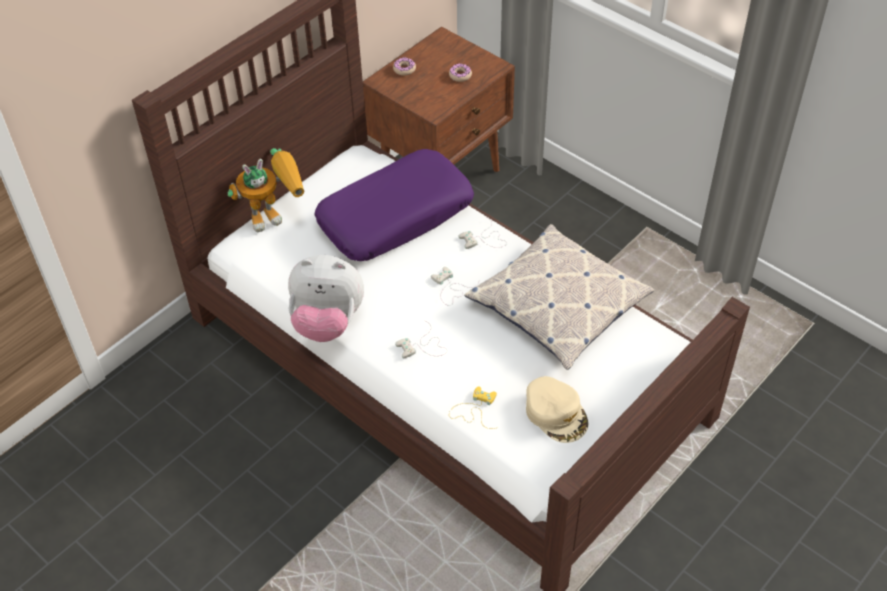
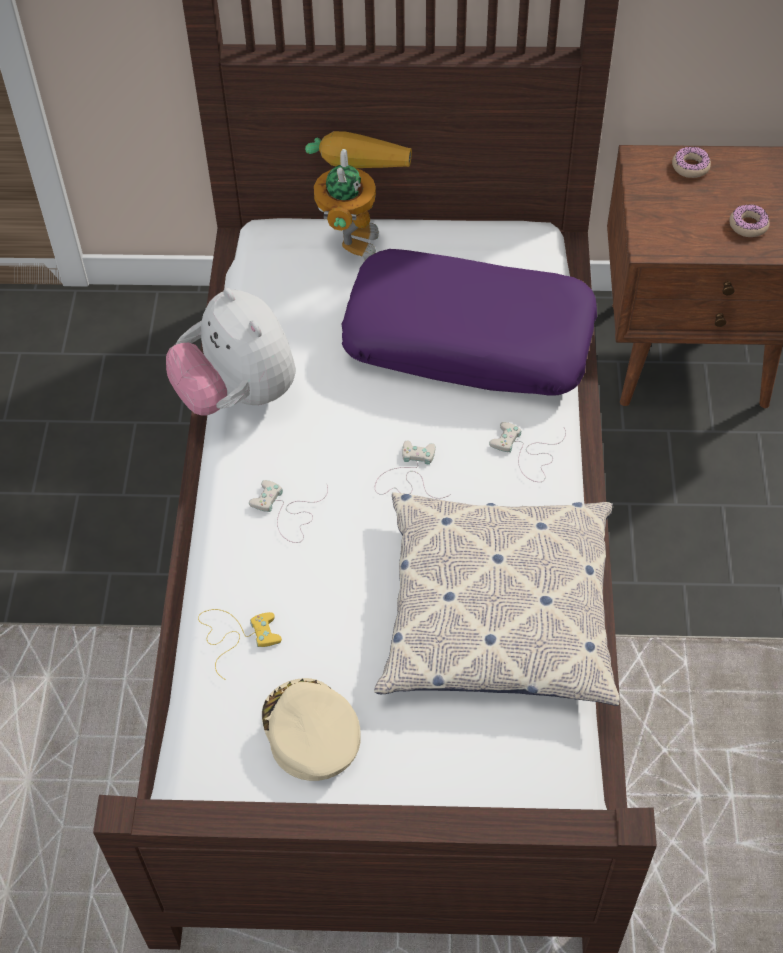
camera: 50 degrees right, 5 degrees up
(275, 213) = (354, 230): toy robot -> toy robot turned 105 degrees counterclockwise
(556, 413) = (310, 732): beige cap -> beige cap turned 135 degrees clockwise

